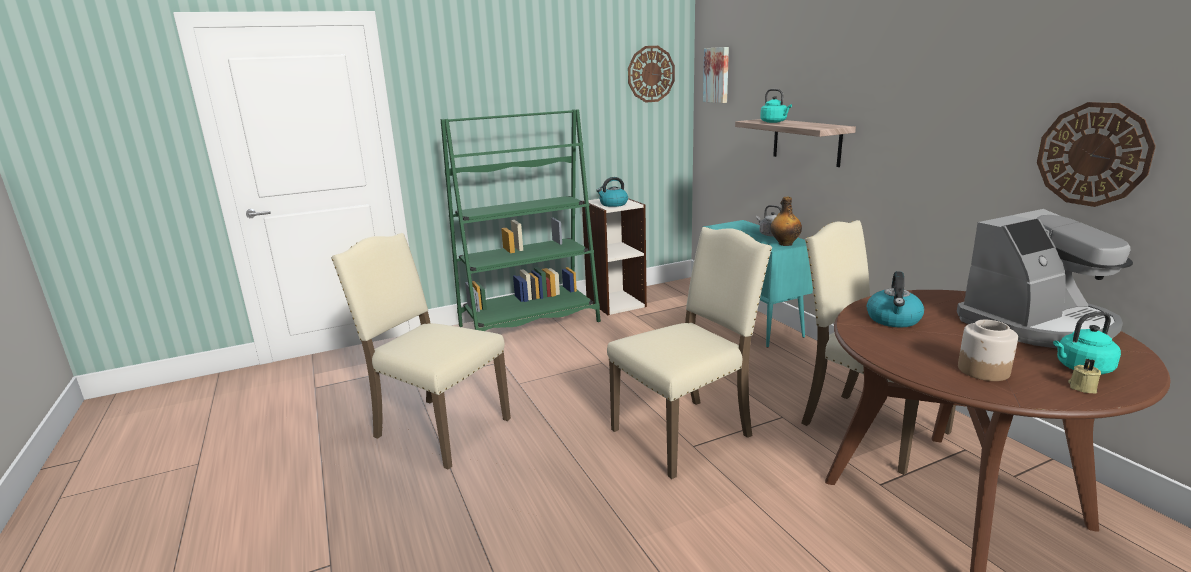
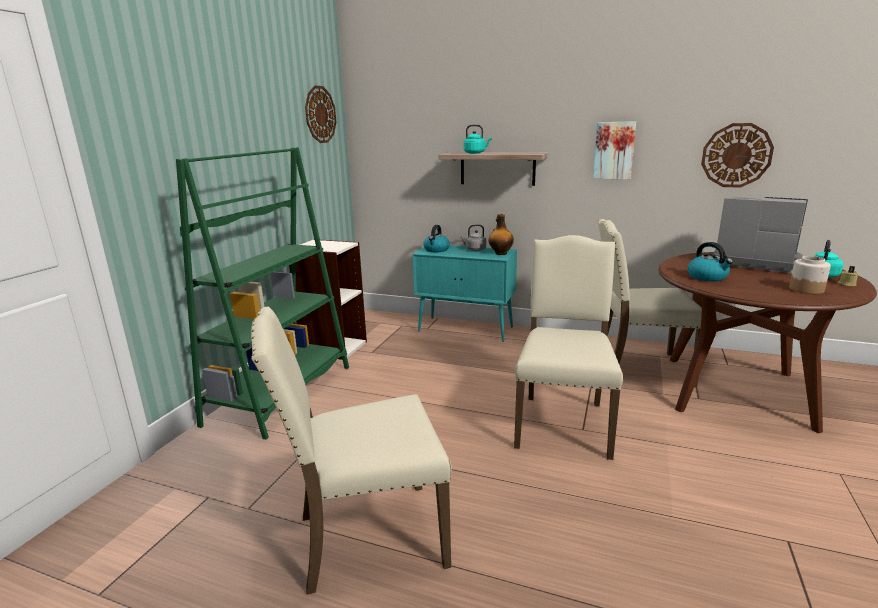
camera: 45 degrees left, 0 degrees up
(613, 204) = (329, 246): kettle -> kettle (436, 250)
(717, 75) = (381, 116): picture -> picture (614, 150)
(1037, 324) = (754, 262): coffee machine -> coffee machine turned 75 degrees counterclockwise

